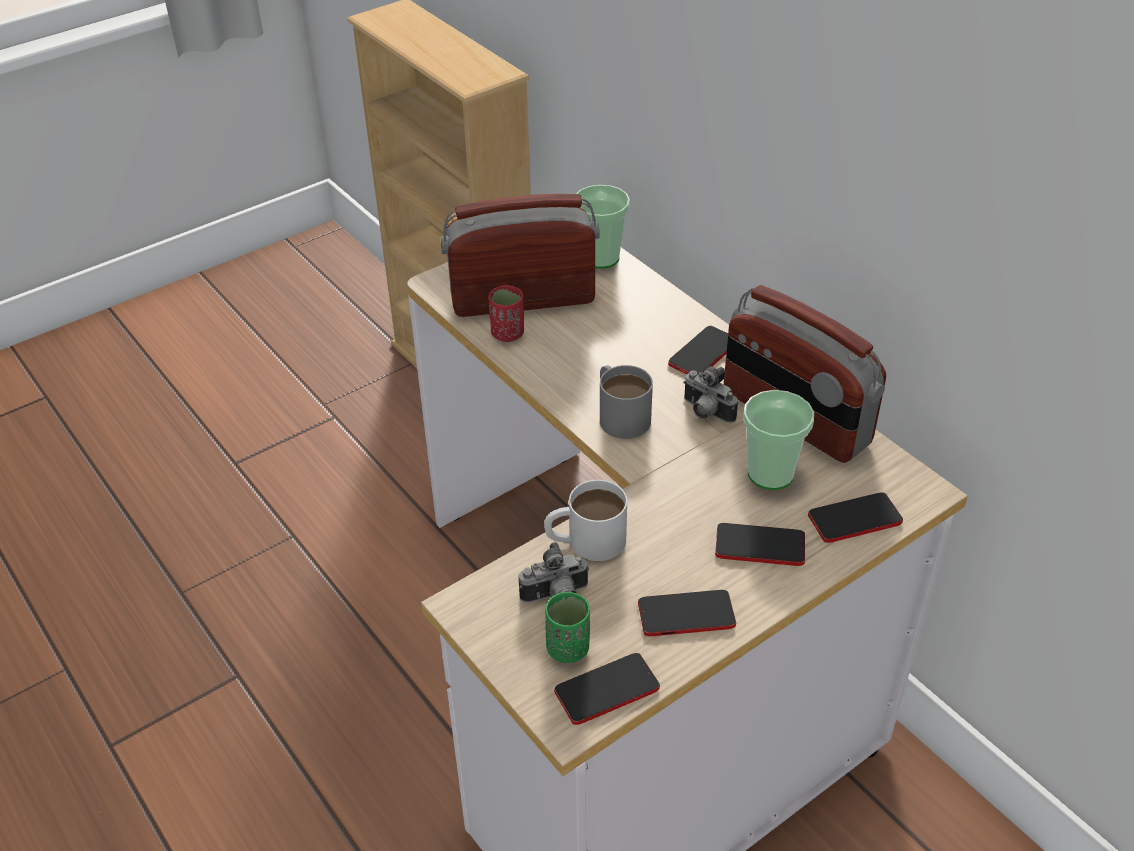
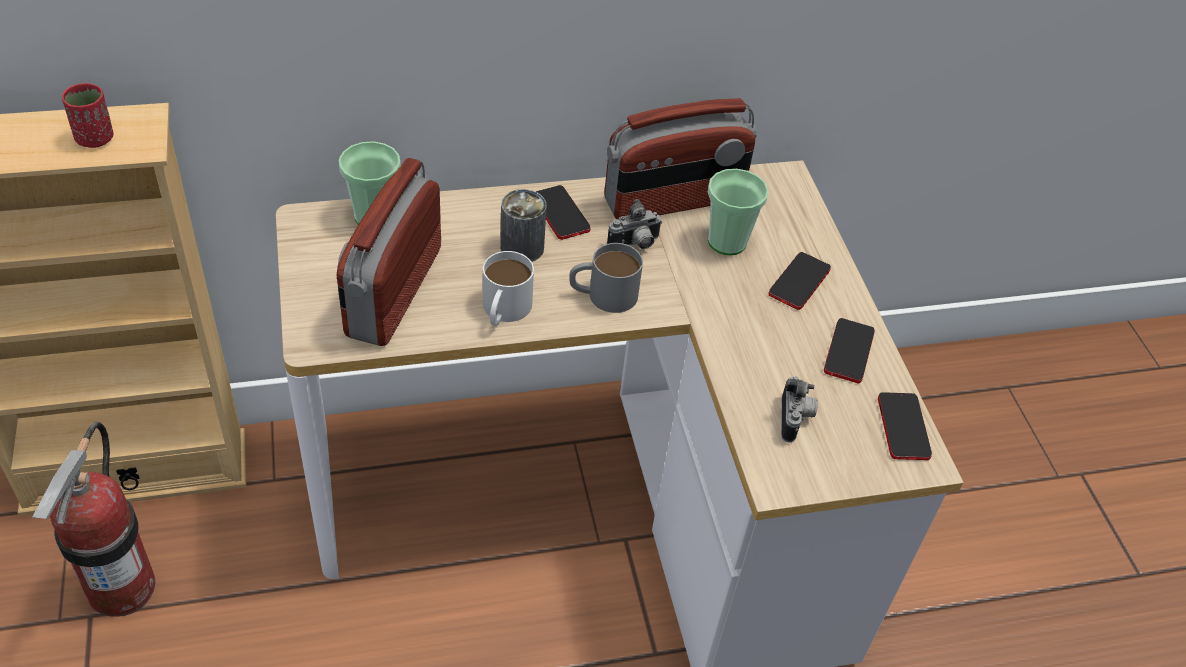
camera: 70 degrees left, 5 degrees up
(364, 420) = (122, 588): none -> fire extinguisher
(507, 334) = (438, 322): red cup -> red cup (95, 139)
(568, 648) = (853, 433): green cup -> none
(585, 541) = (742, 377): white mug -> white mug (503, 311)
(636, 347) = (522, 248): none -> can
(855, 519) = (798, 222): phone -> none

